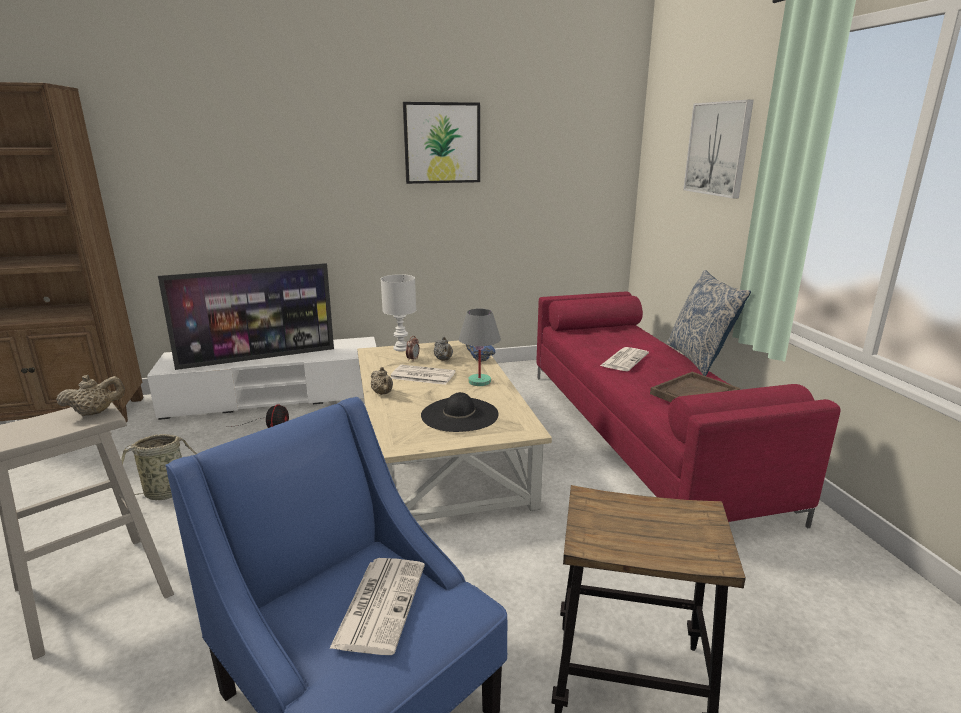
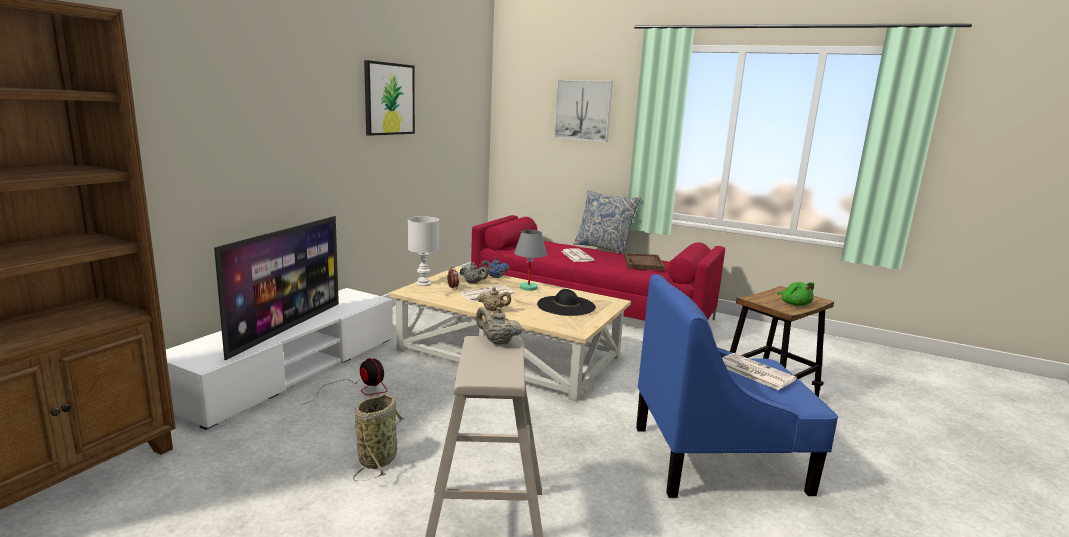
camera: 50 degrees left, 5 degrees down
(96, 412) = (497, 342): beige teapot -> beige teapot turned 75 degrees counterclockwise
(645, 542) = (795, 304): none -> green plush toy

